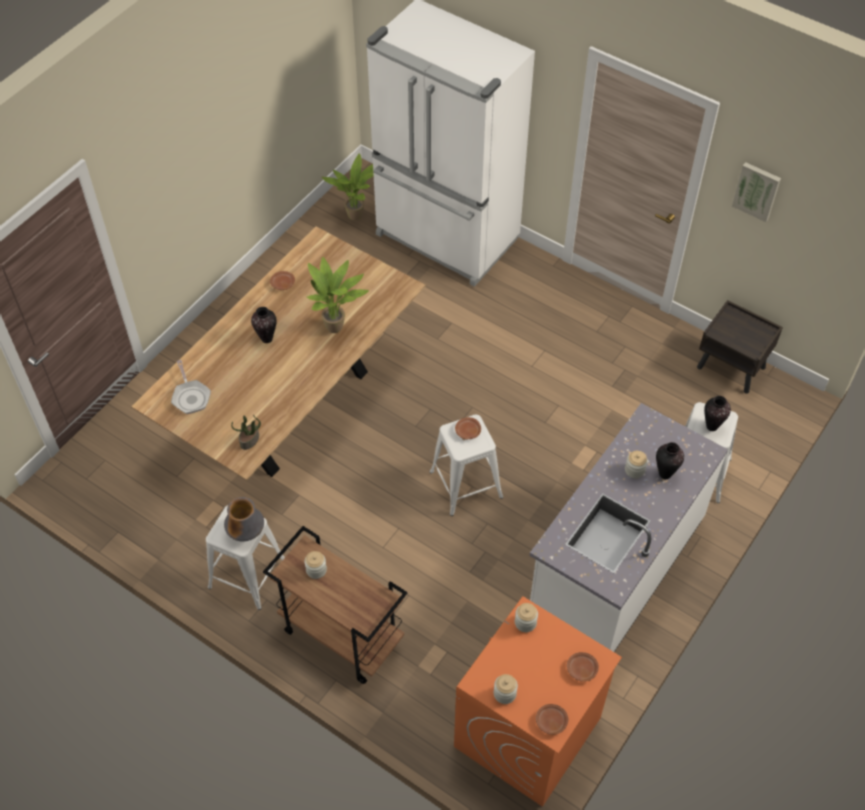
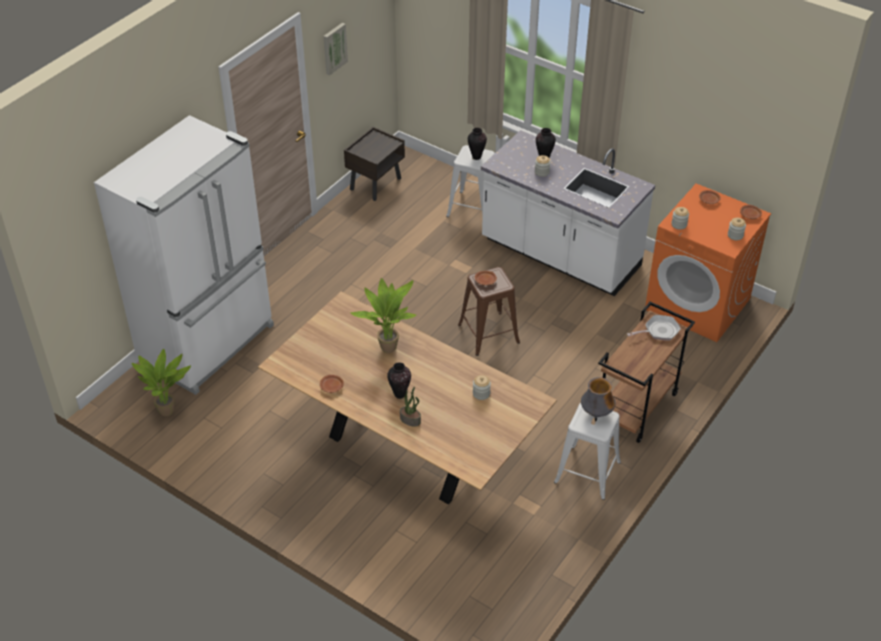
camera: 90 degrees left, 10 degrees down
(190, 396) = (468, 445): frying pan -> frying pan (659, 331)
(249, 440) = (516, 399): potted plant -> potted plant (410, 420)
(316, 570) = (633, 359): jar -> jar (481, 393)
(465, 484) = (488, 334): white stool -> brown stool

